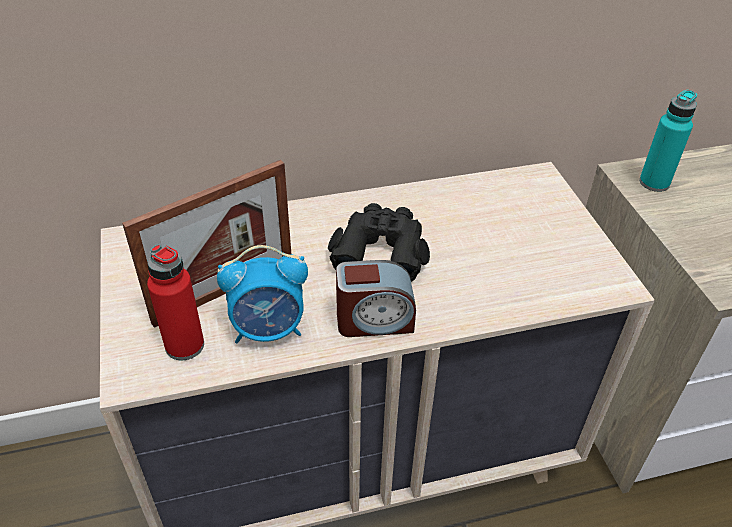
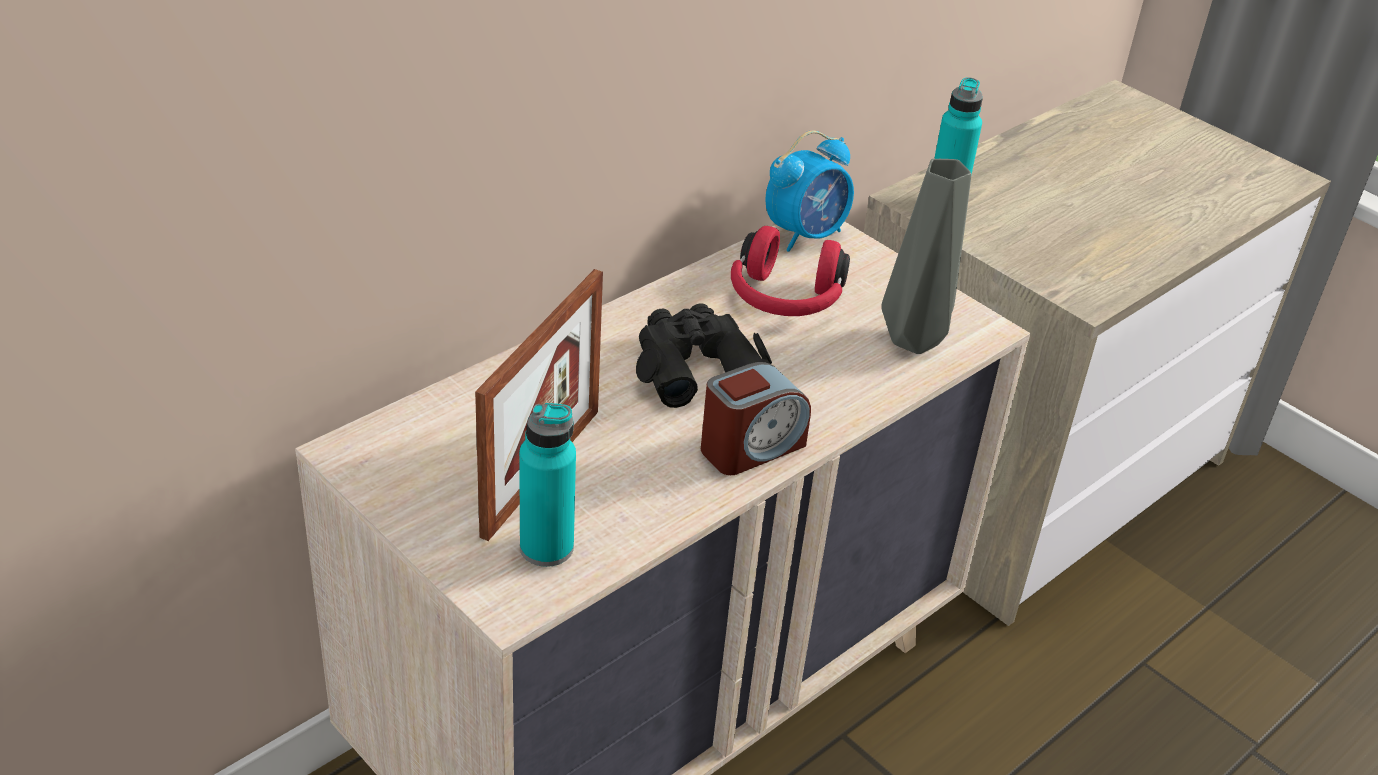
camera: 30 degrees left, 5 degrees down
(184, 345) = (546, 548): red bottle -> turquoise bottle
(269, 329) = (635, 496): alarm clock -> alarm clock (806, 234)
(478, 221) = (784, 299): none -> red headphones
(552, 278) = (912, 341): none -> grey vase

